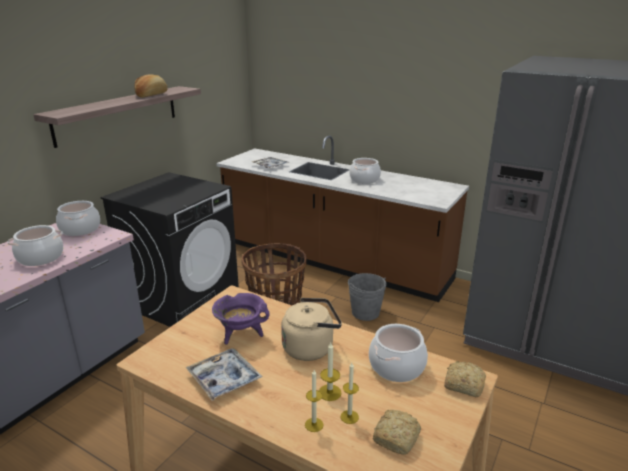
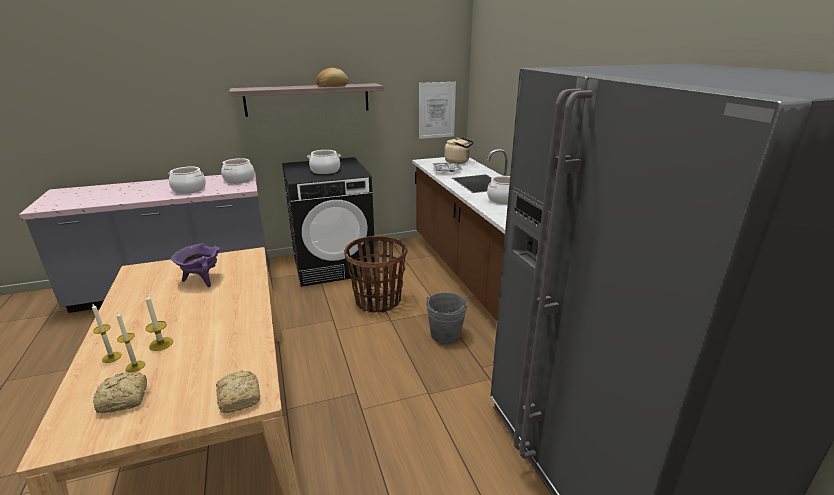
camera: 40 degrees right, 0 degrees up
(224, 379) = (139, 301): tray -> none
(228, 107) = (436, 110): none -> picture
(311, 347) = (215, 309): beige kettle -> beige kettle (458, 162)
(396, 366) = (231, 354): cooking pot -> cooking pot (325, 171)

